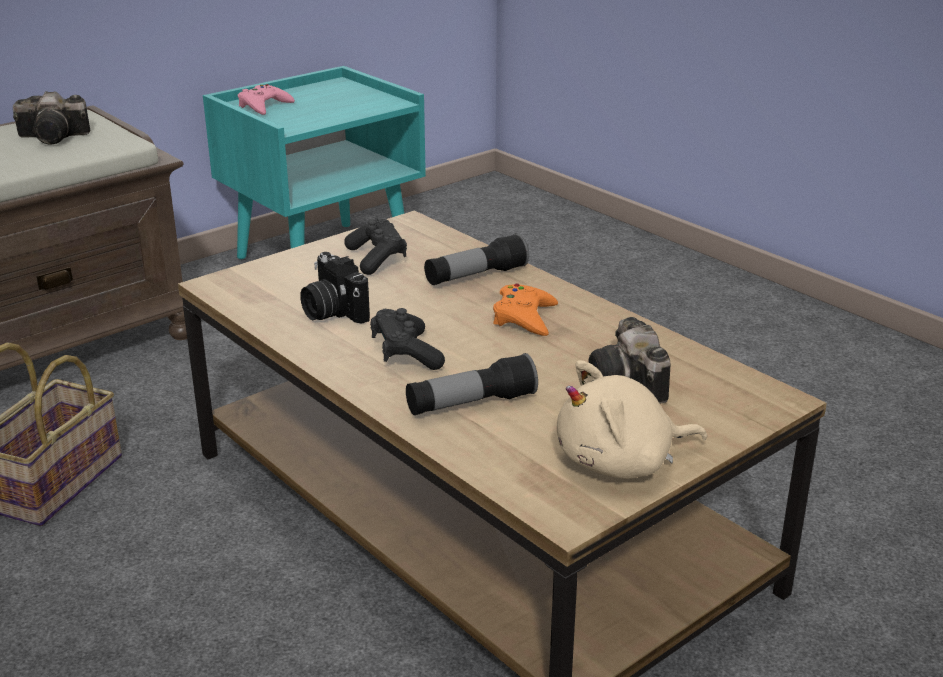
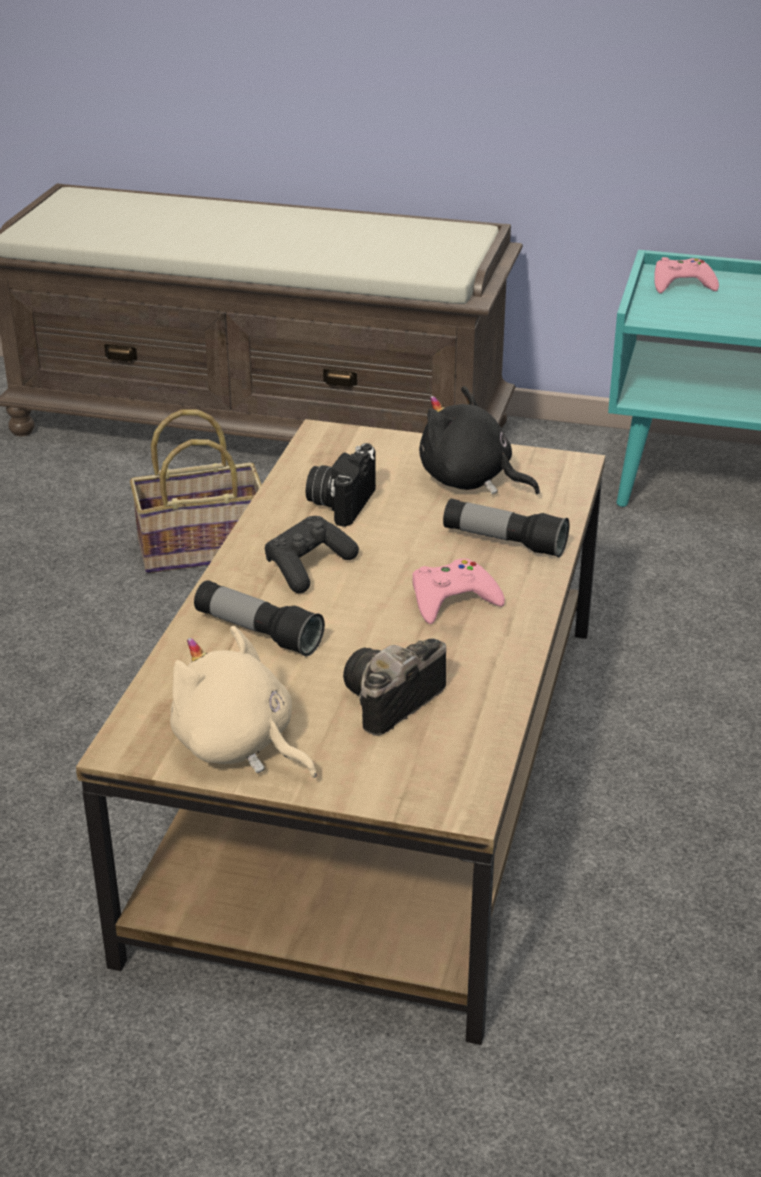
camera: 55 degrees right, 5 degrees up
(56, 137) = (416, 245): camera -> none
(377, 259) = (470, 480): black game controller -> black plush toy
(524, 317) = (452, 599): orange game controller -> pink game controller

